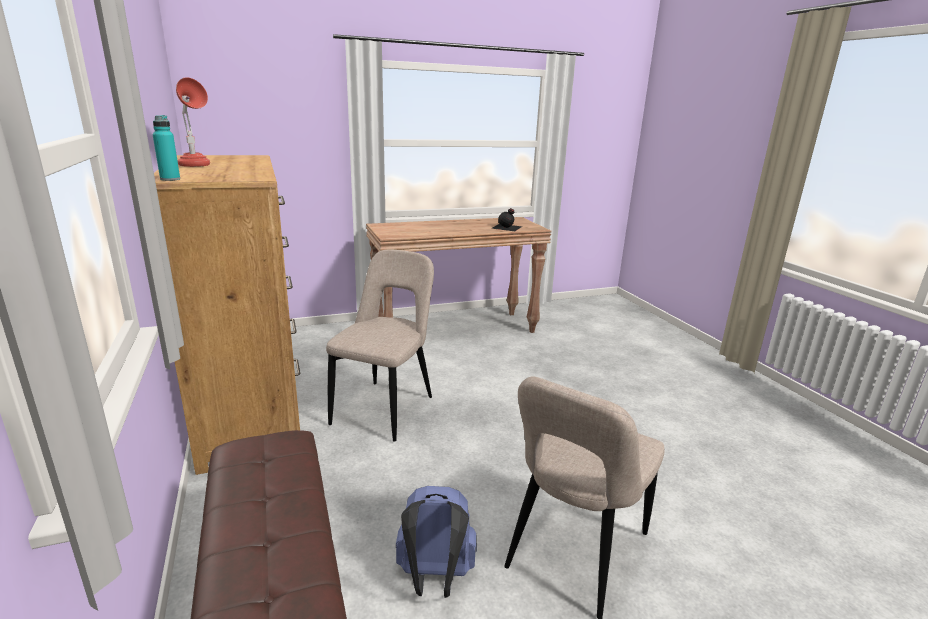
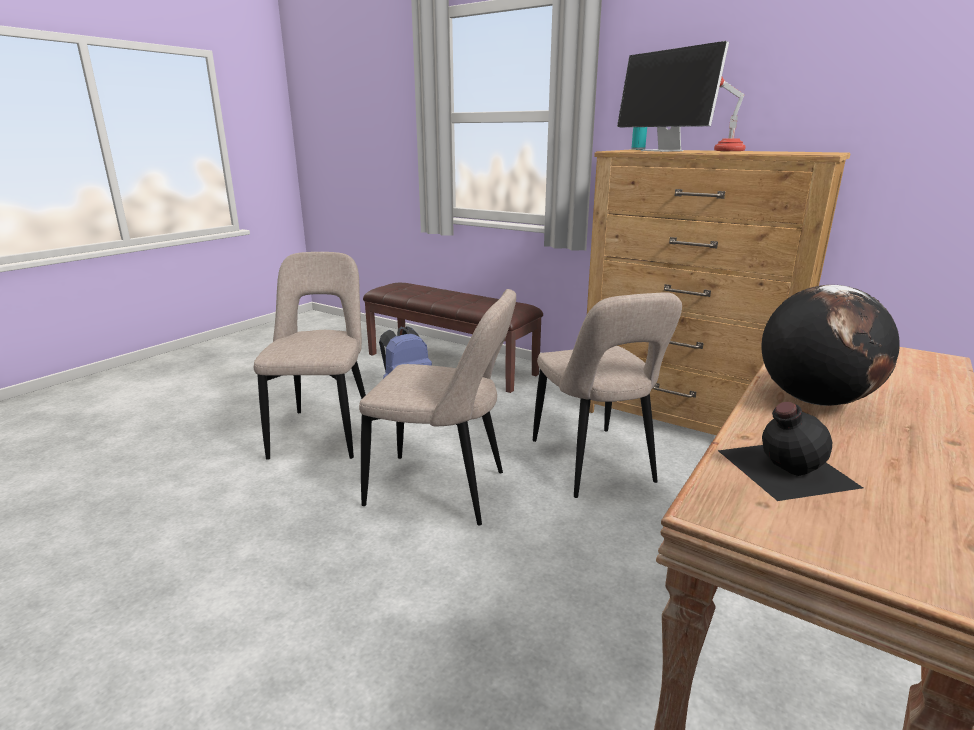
camera: 145 degrees right, 0 degrees up
(240, 171) = (663, 151): none -> monitor
(458, 229) = (813, 400): none -> globe
(505, 434) = (443, 490): none -> beige chair

